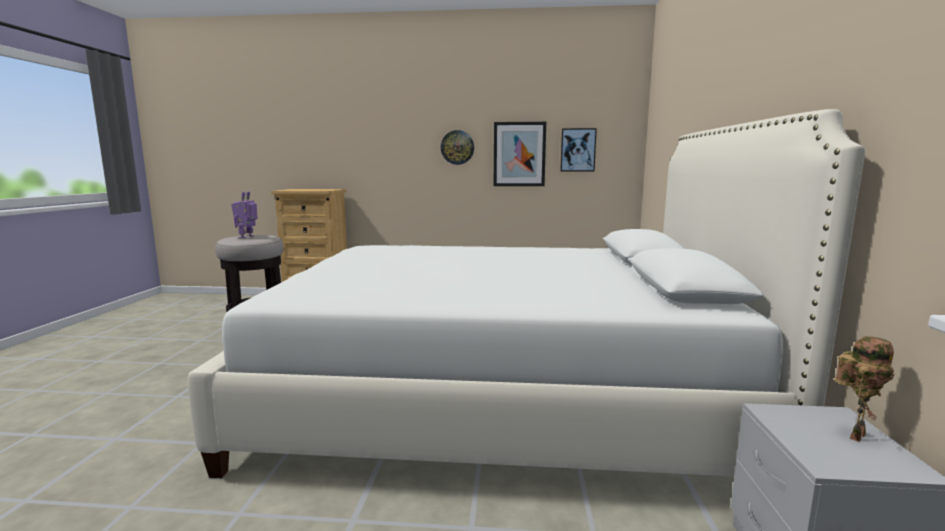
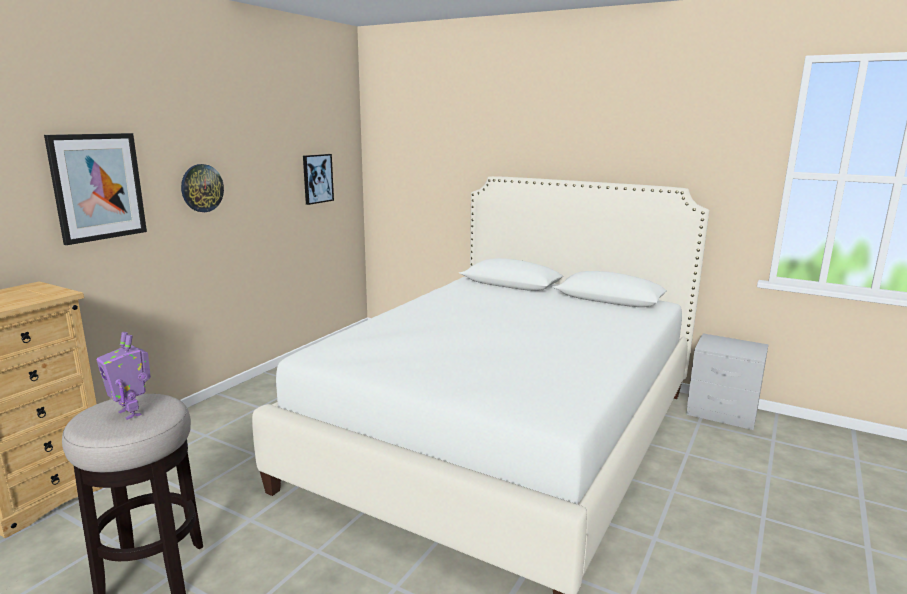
camera: 65 degrees left, 5 degrees up
(519, 154) = (268, 189): picture -> picture (98, 187)
(854, 434) = (729, 342): toy robot -> none

